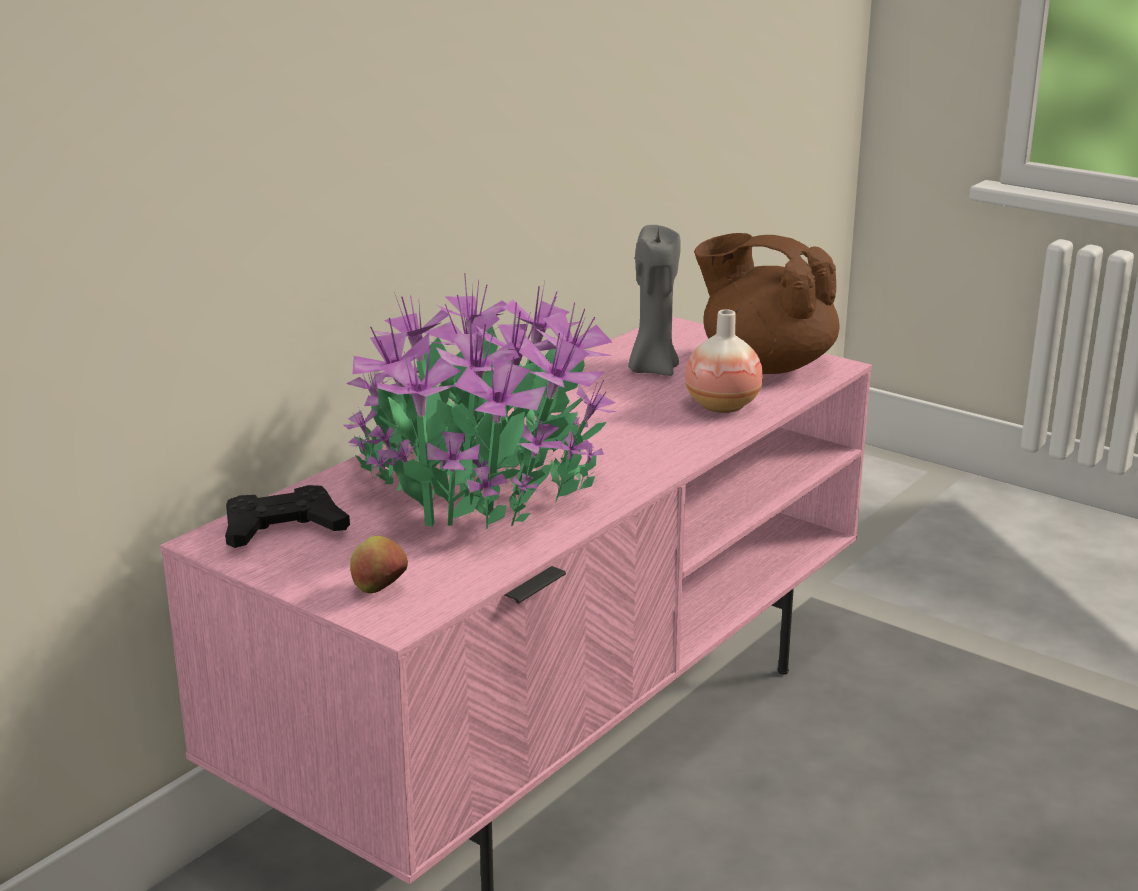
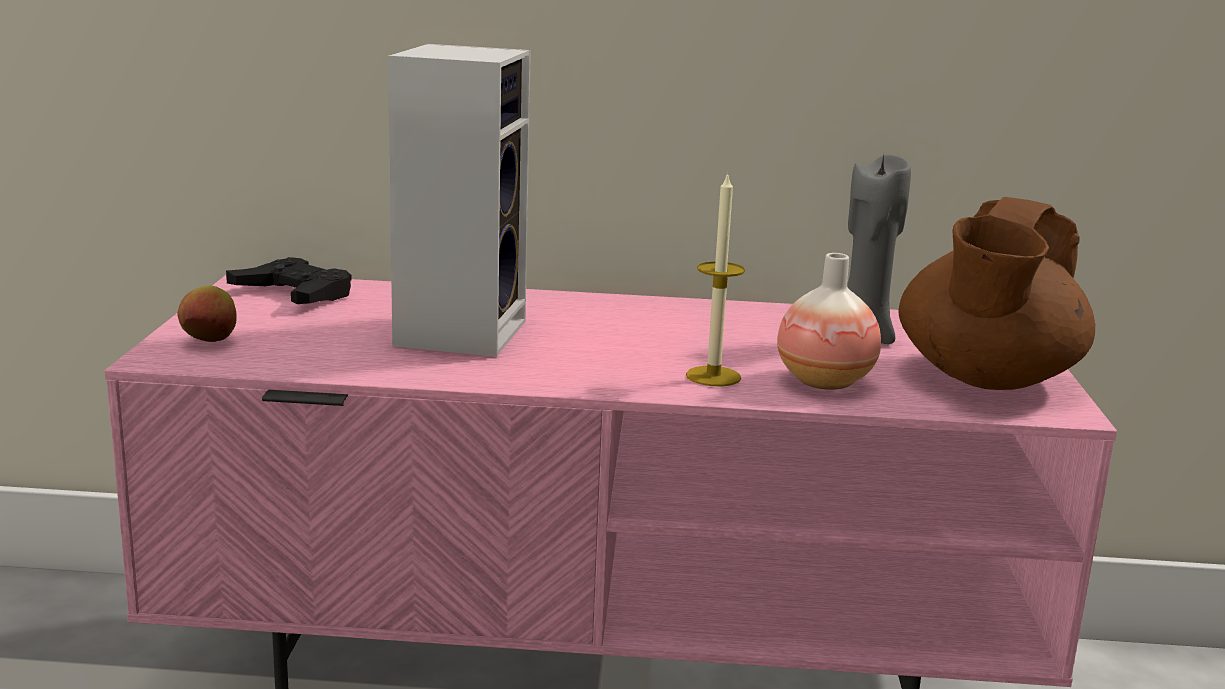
camera: 55 degrees right, 5 degrees down
(478, 487) = (460, 331): potted plant -> speaker
(677, 433) = (713, 376): none -> candle
(765, 364) = (986, 379): brown teapot -> brown teapot turned 150 degrees counterclockwise

